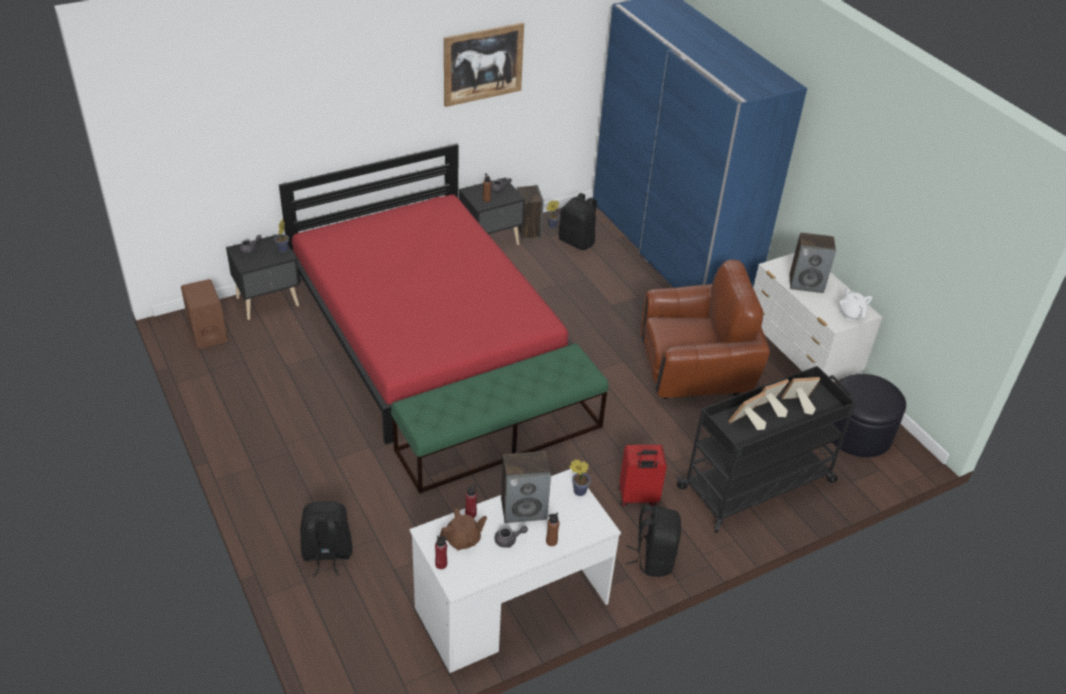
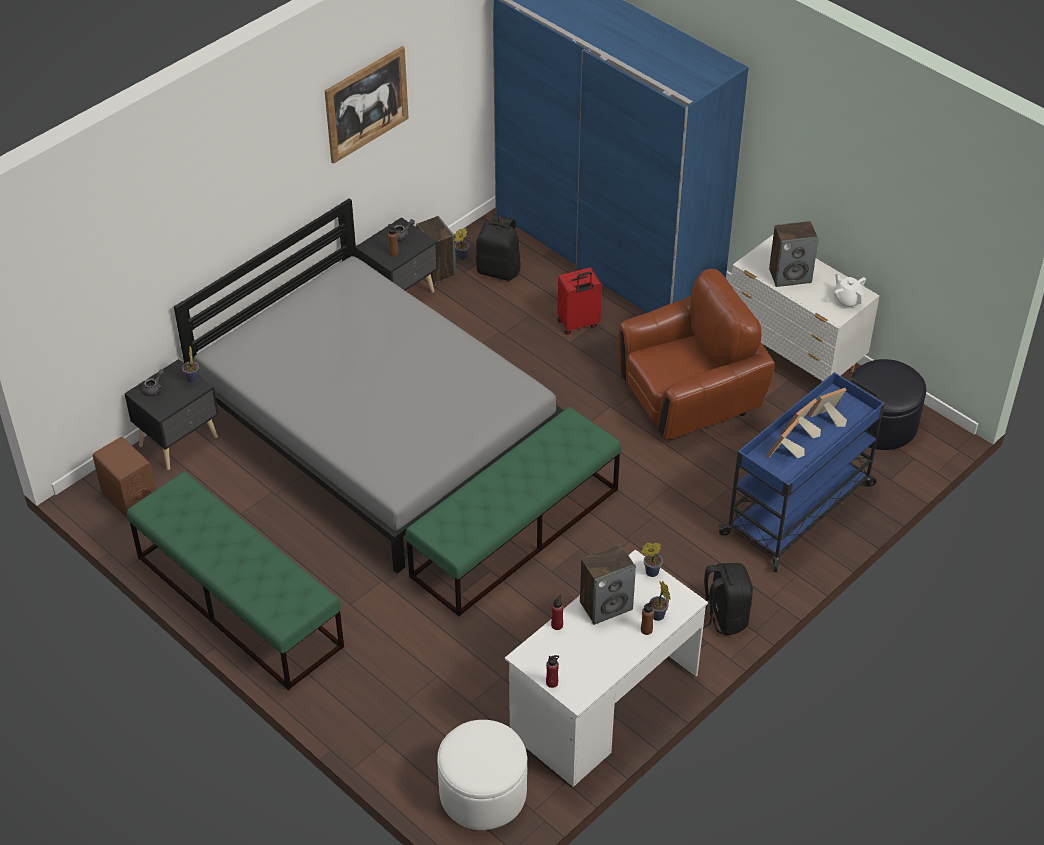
camera: 15 degrees left, 5 degrees up
(246, 431) = (238, 601): none -> green bench
(327, 554) = (394, 708): black backpack -> none
(366, 653) = (483, 793): none -> white ottoman
(425, 329) = (376, 427): red bed -> grey bed
(463, 540) = (562, 653): brown teapot -> none
(509, 540) = (605, 640): grey teapot -> none
(568, 533) = (658, 617): none -> potted plant
(638, 497) = (684, 557): red suitcase -> red suitcase (578, 324)
(758, 484) = (799, 508): black cart -> blue cart

